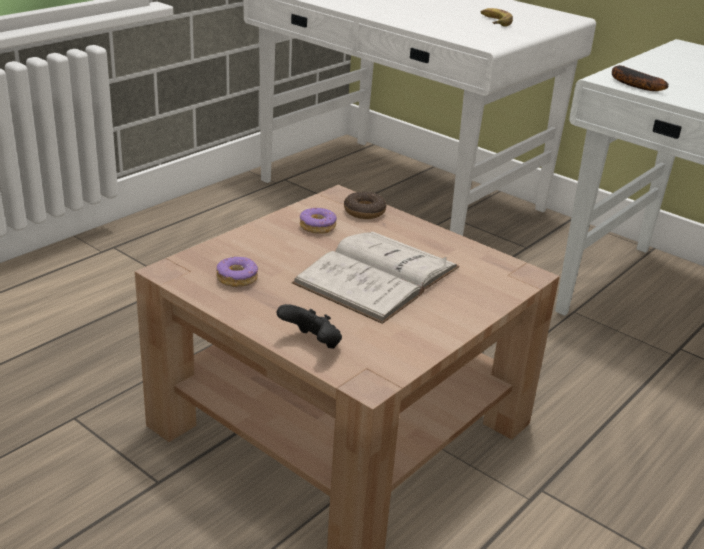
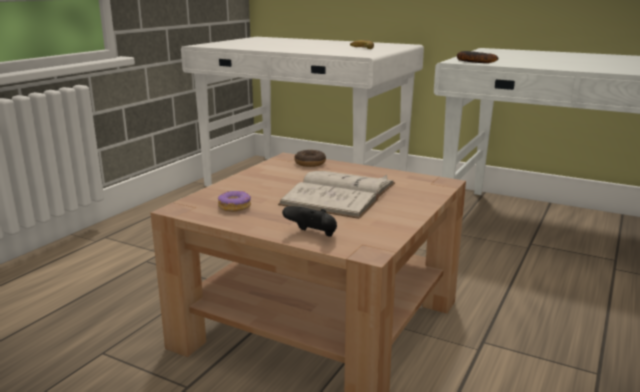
camera: 10 degrees left, 10 degrees down
(318, 227) = (280, 174): donut -> none

